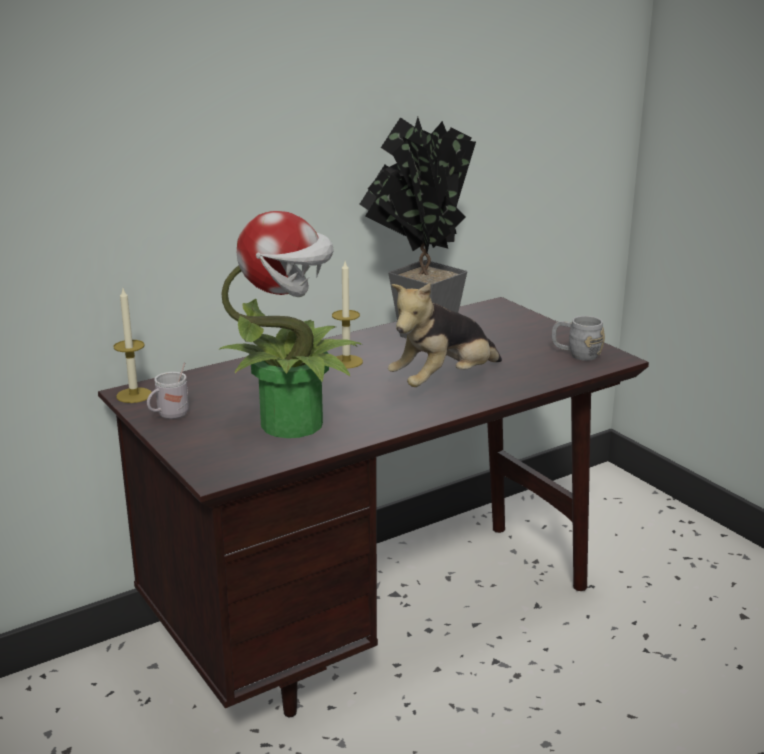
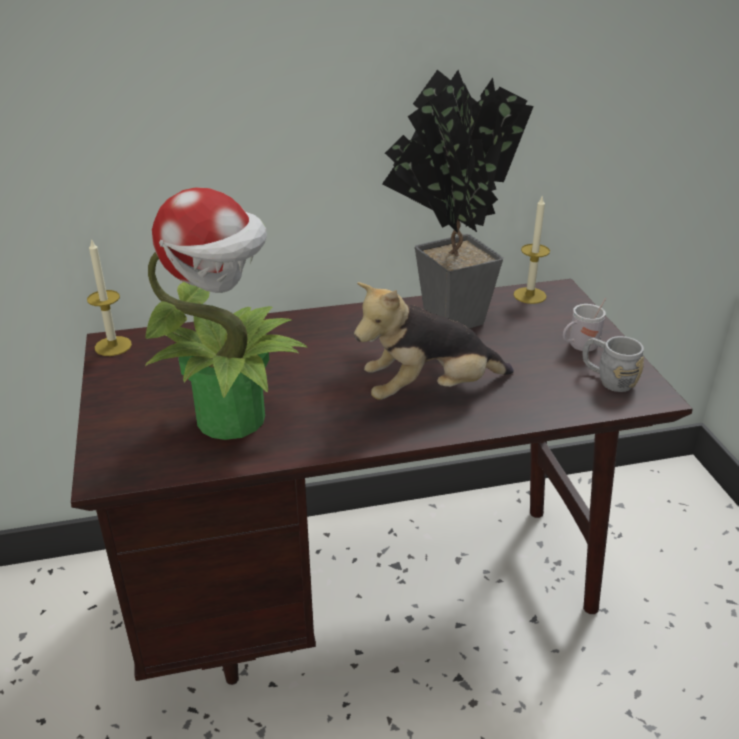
camera: 20 degrees right, 10 degrees up
(169, 416) = (123, 381): white mug -> white mug (579, 347)
(346, 362) = (345, 341): candle -> candle (529, 295)

